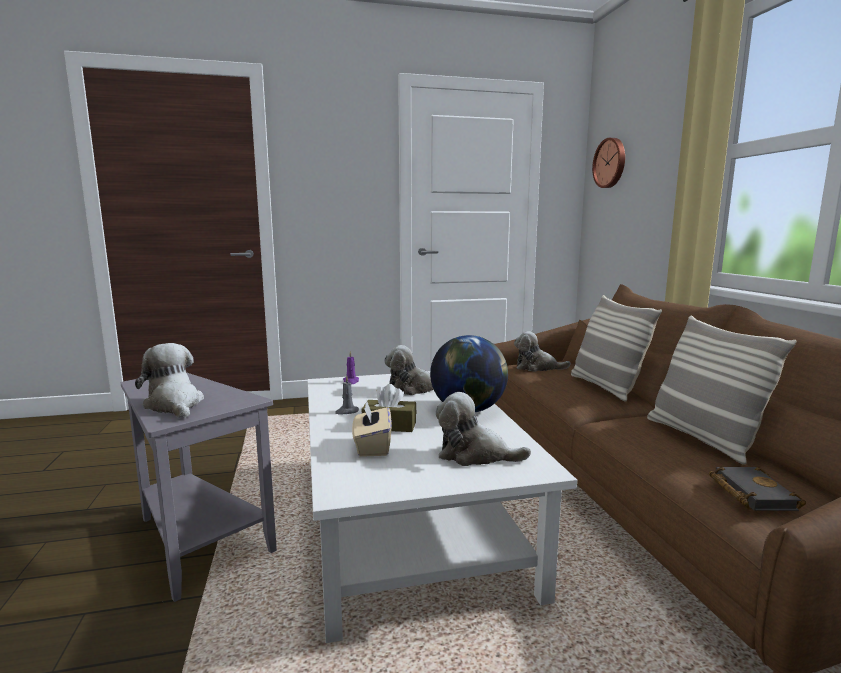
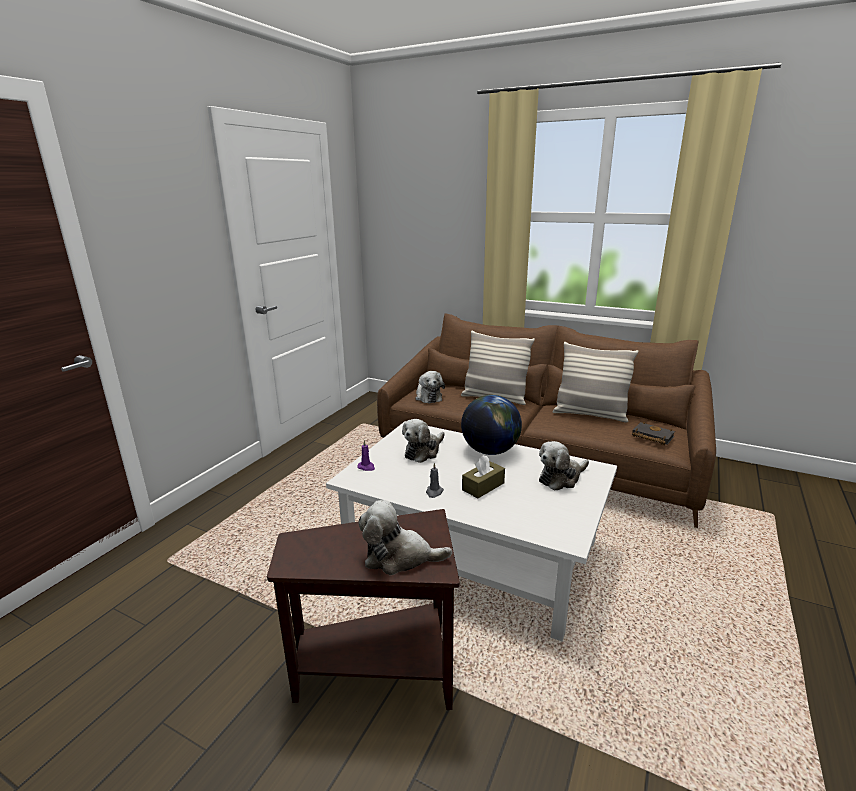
camera: 50 degrees left, 10 degrees up
(199, 544) = (381, 672): grey side table -> brown side table
(372, 446) = (512, 505): beige tissue box -> none
(537, 367) = (428, 397): plush toy -> plush toy turned 75 degrees counterclockwise
(610, 163) = (394, 206): wall clock -> none

